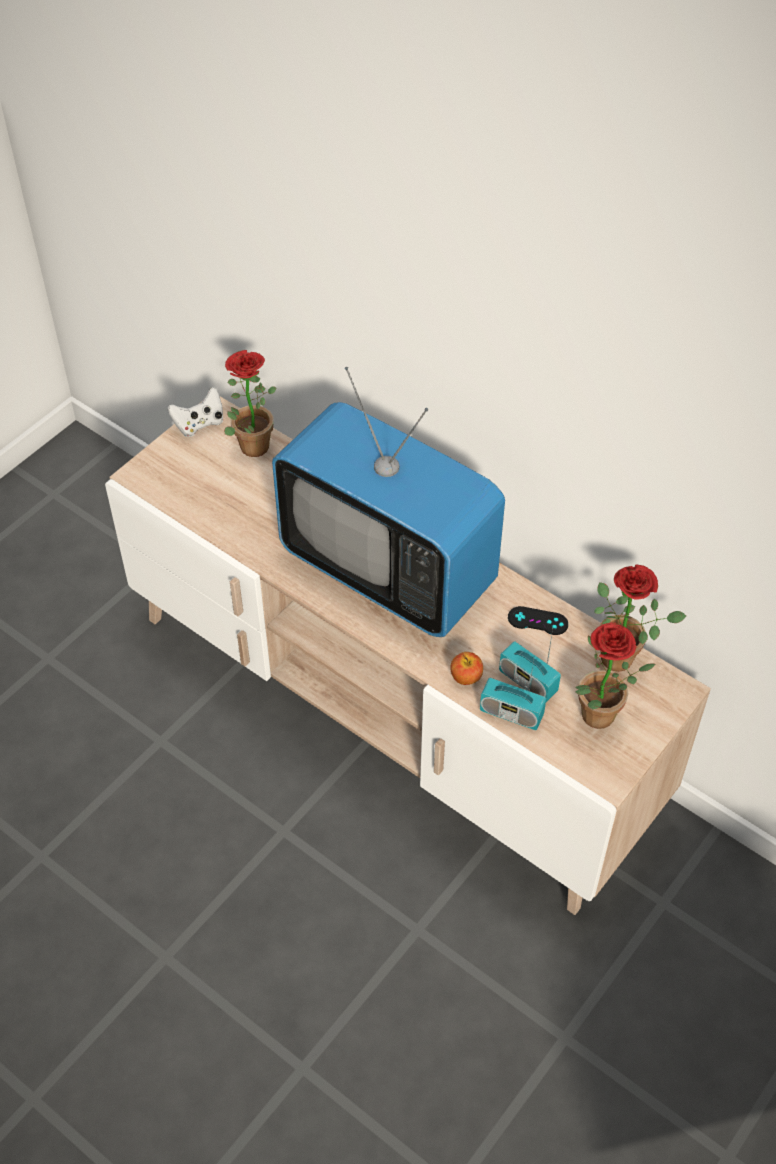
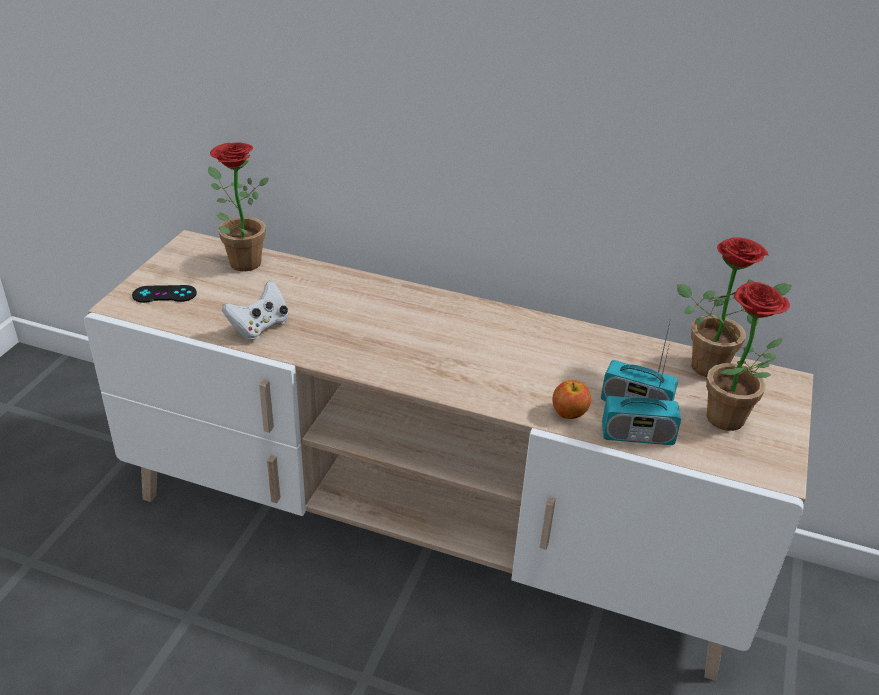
camera: 20 degrees left, 15 degrees down
(199, 424) = (178, 254): white game controller -> white game controller (259, 327)
(388, 570) = (435, 337): television -> none
(537, 621) = (611, 351): black game controller -> black game controller (164, 294)

